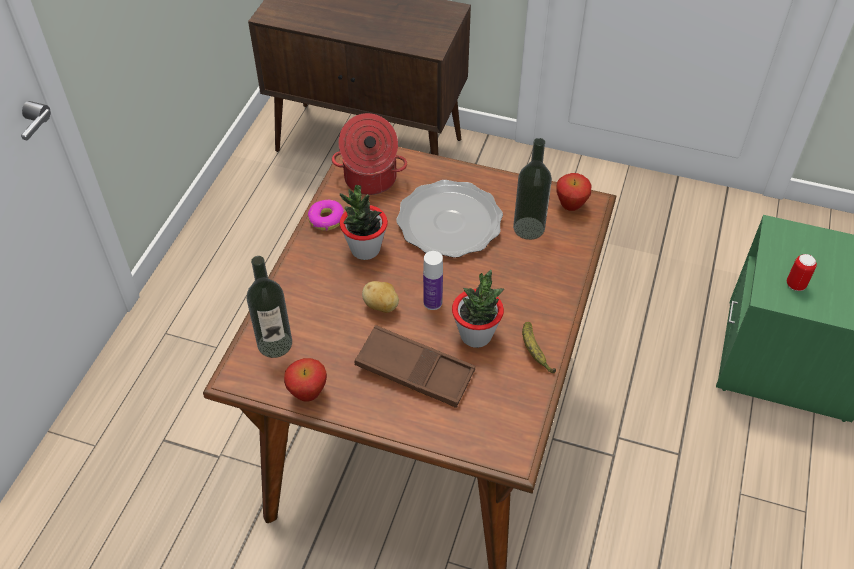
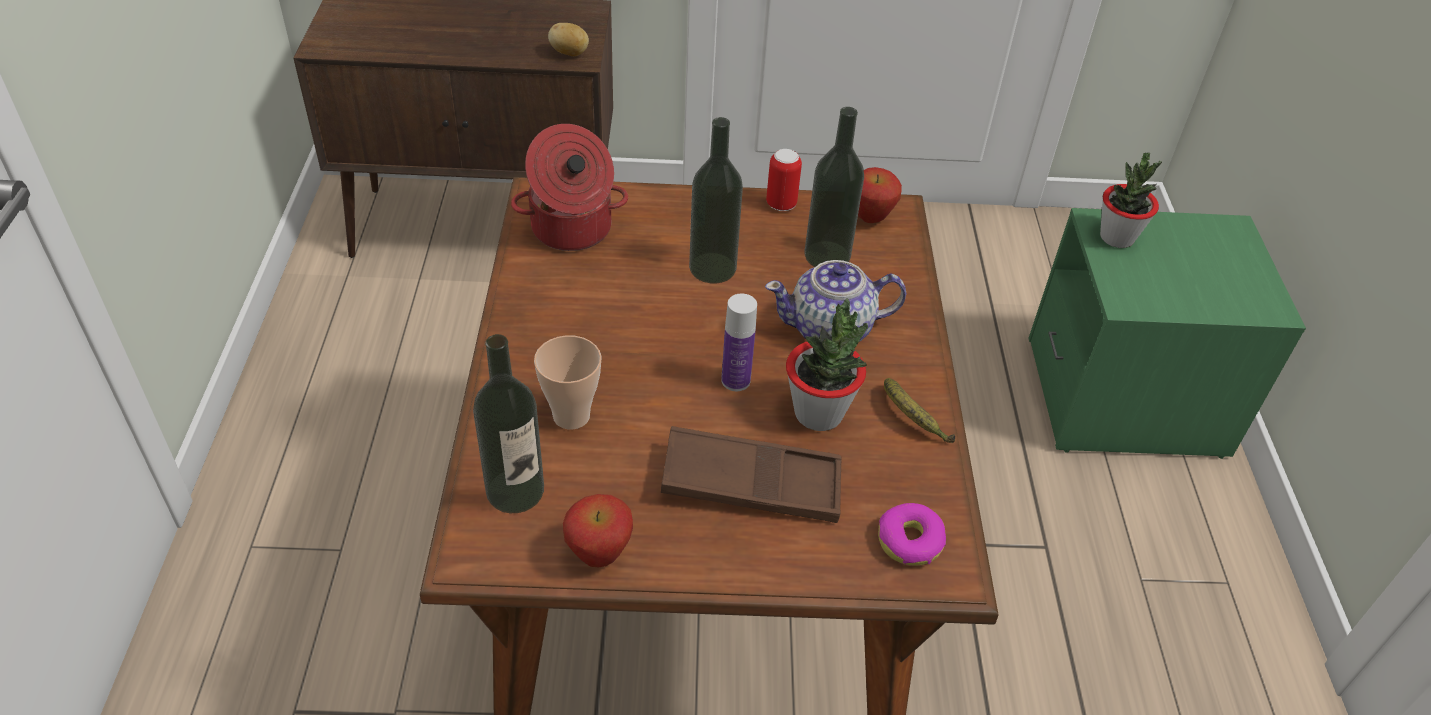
camera: 20 degrees left, 5 degrees down
(324, 304) = (571, 416): none -> cup
(326, 219) = (526, 295): donut -> donut (909, 541)
(365, 249) = (603, 326): potted plant -> potted plant (1116, 238)
(381, 306) = (661, 401): potato -> potato (569, 53)
(449, 223) = (712, 268): plate -> bottle
(509, 281) = (831, 330): none -> teapot
(795, 285) = (1150, 284): can -> can (781, 204)

